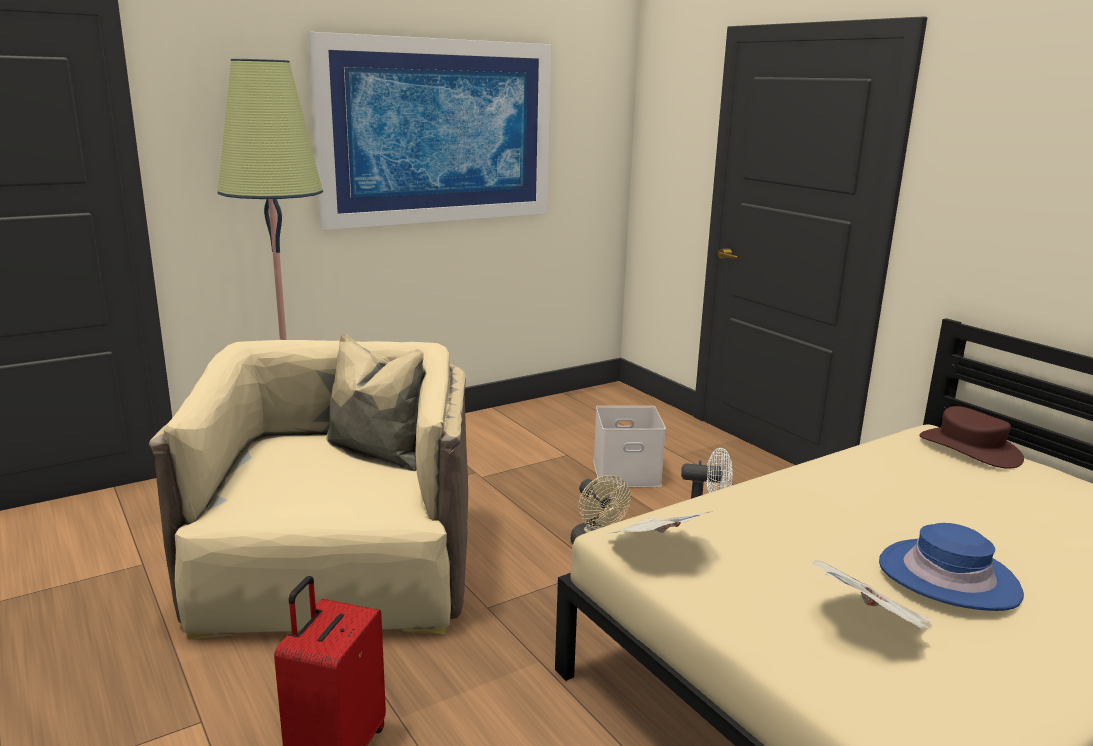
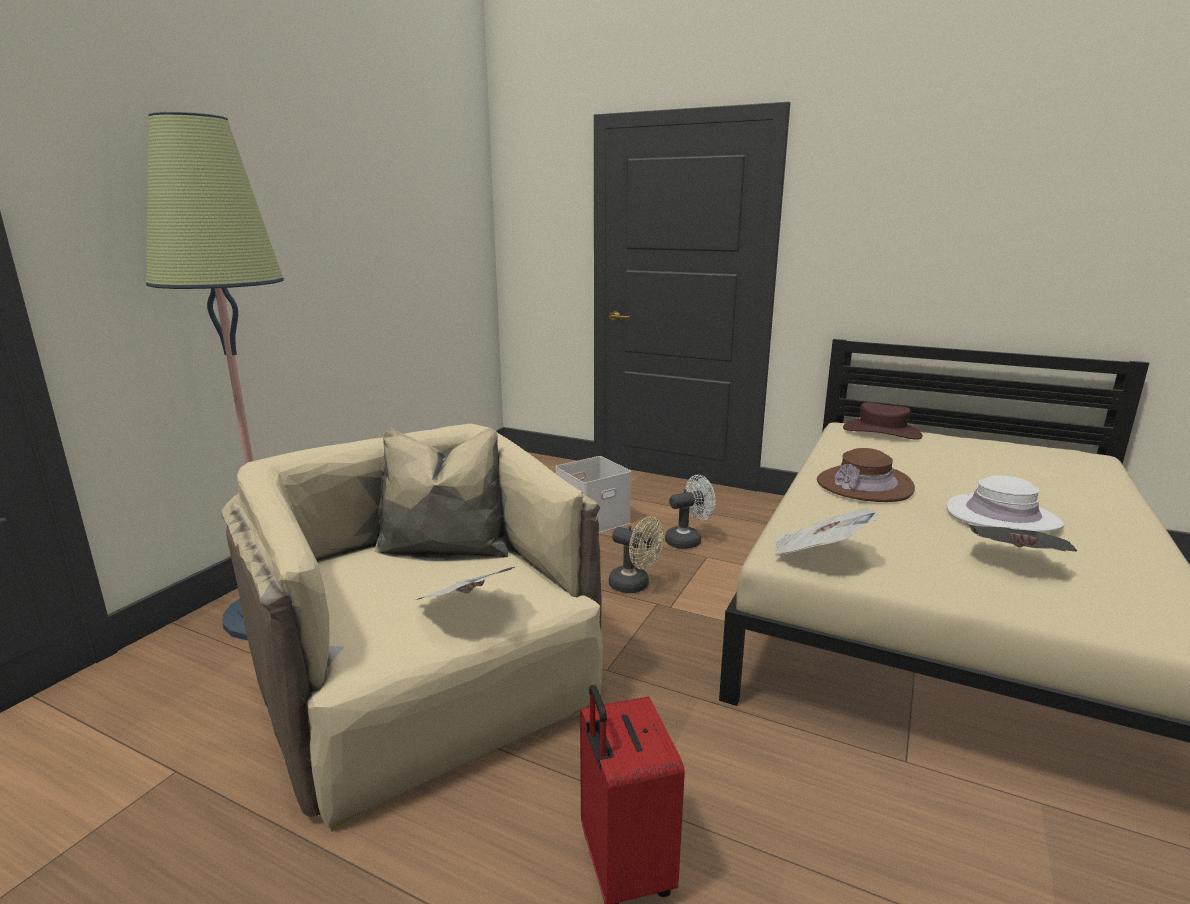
camera: 30 degrees left, 0 degrees up
(329, 499) = (466, 608): none -> newspaper
(438, 132) = (345, 216): picture -> none
(832, 499) = (864, 485): none -> brown hat
(948, 577) = (1002, 516): blue hat -> white hat

